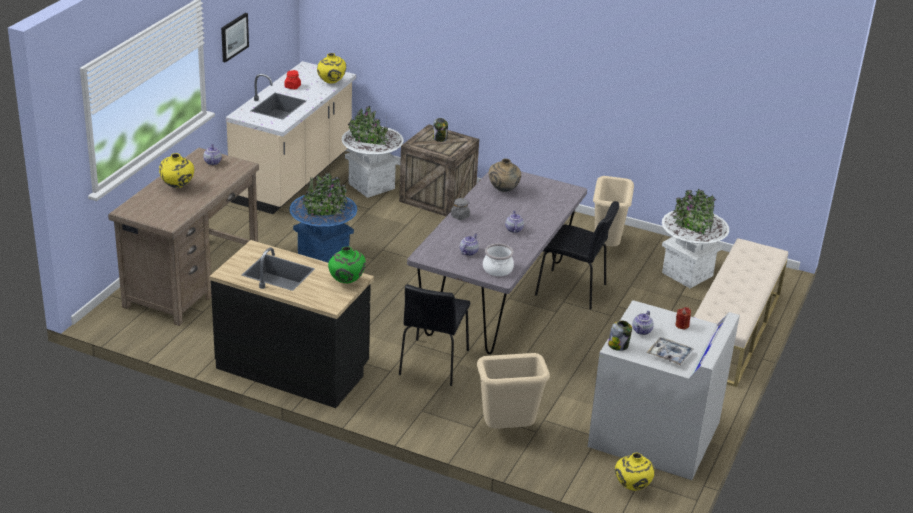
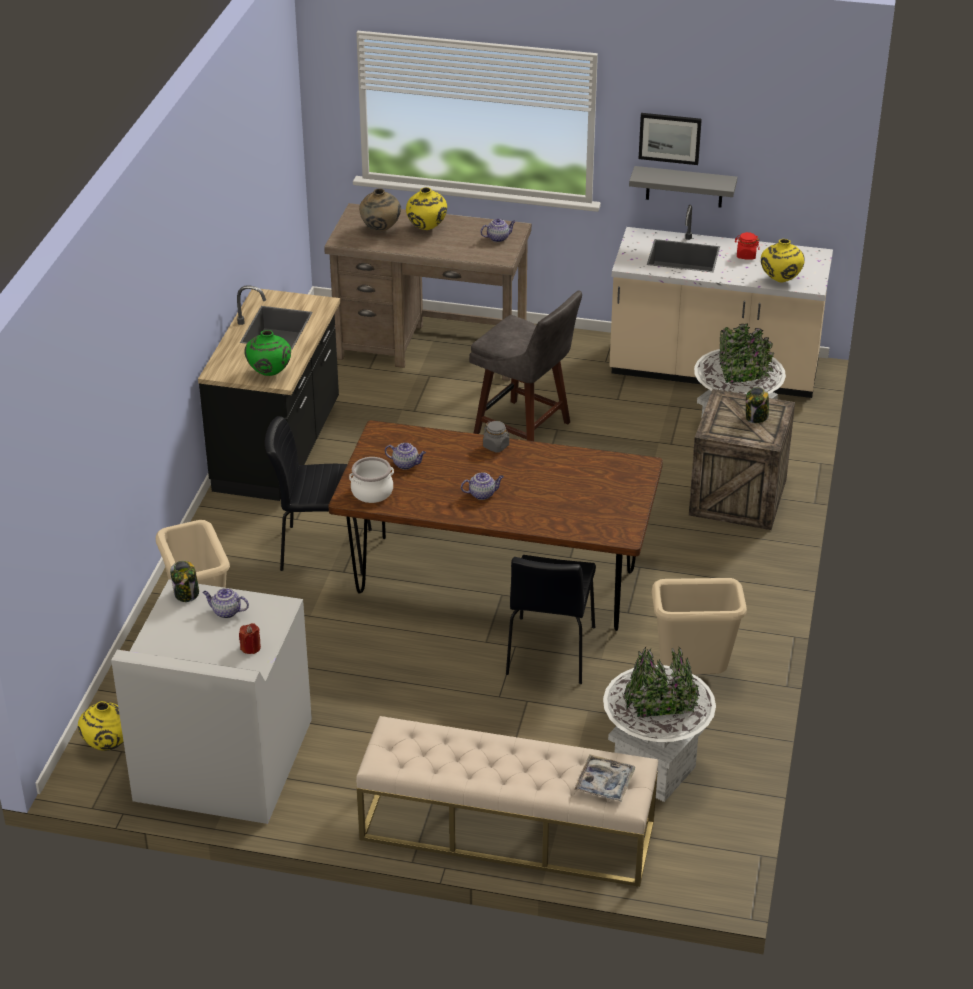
camera: 80 degrees right, 5 degrees up
(242, 68) = (684, 187): none -> grey shelf
(323, 258) = (525, 429): blue planter -> grey stool
(494, 297) = (498, 581): grey dining table -> brown dining table
(503, 190) = (588, 474): beige vase -> beige vase (381, 230)
(669, 355) = (175, 640): tray -> tray (604, 783)

